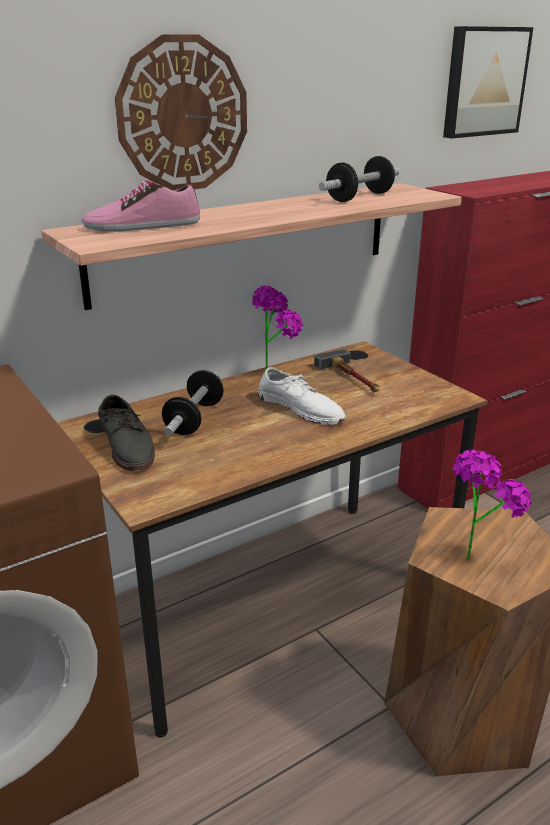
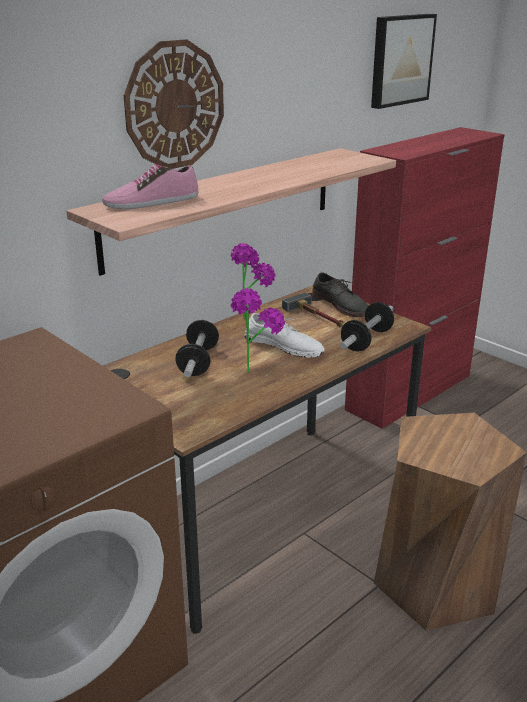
camera: 10 degrees left, 0 degrees up
(127, 445) = (151, 388): grey shoe -> grey shoe (341, 304)
(360, 197) = (315, 164): dumbbell -> dumbbell (366, 340)
(474, 552) = (445, 447): potted plant -> potted plant (254, 367)

